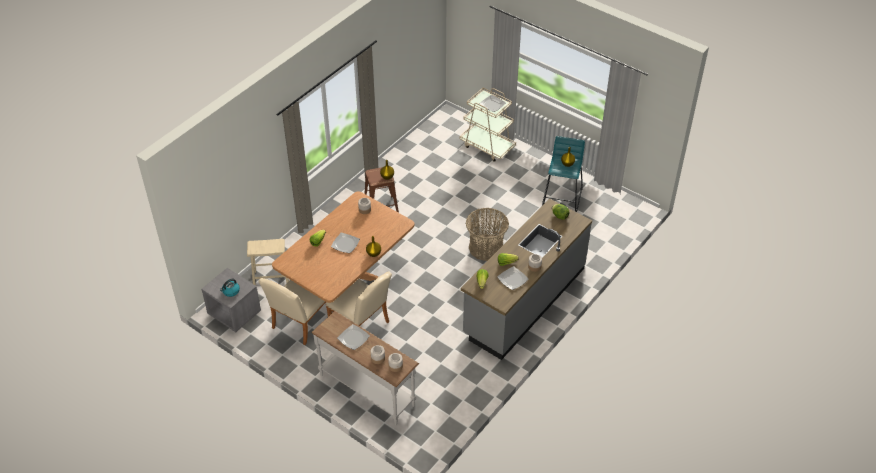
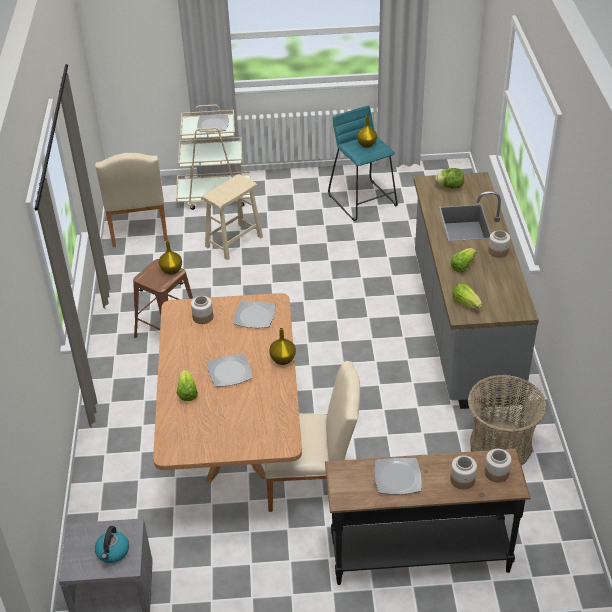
camera: 40 degrees left, 5 degrees down
(271, 277) = (114, 507): beige stool -> beige stool (234, 242)
(299, 324) = (227, 540): beige chair -> beige chair (138, 229)
(367, 389) = (419, 555): white console table -> black console table
(486, 247) = (348, 297): basket -> basket (500, 445)
(513, 279) = (494, 278): plate -> plate (255, 316)

